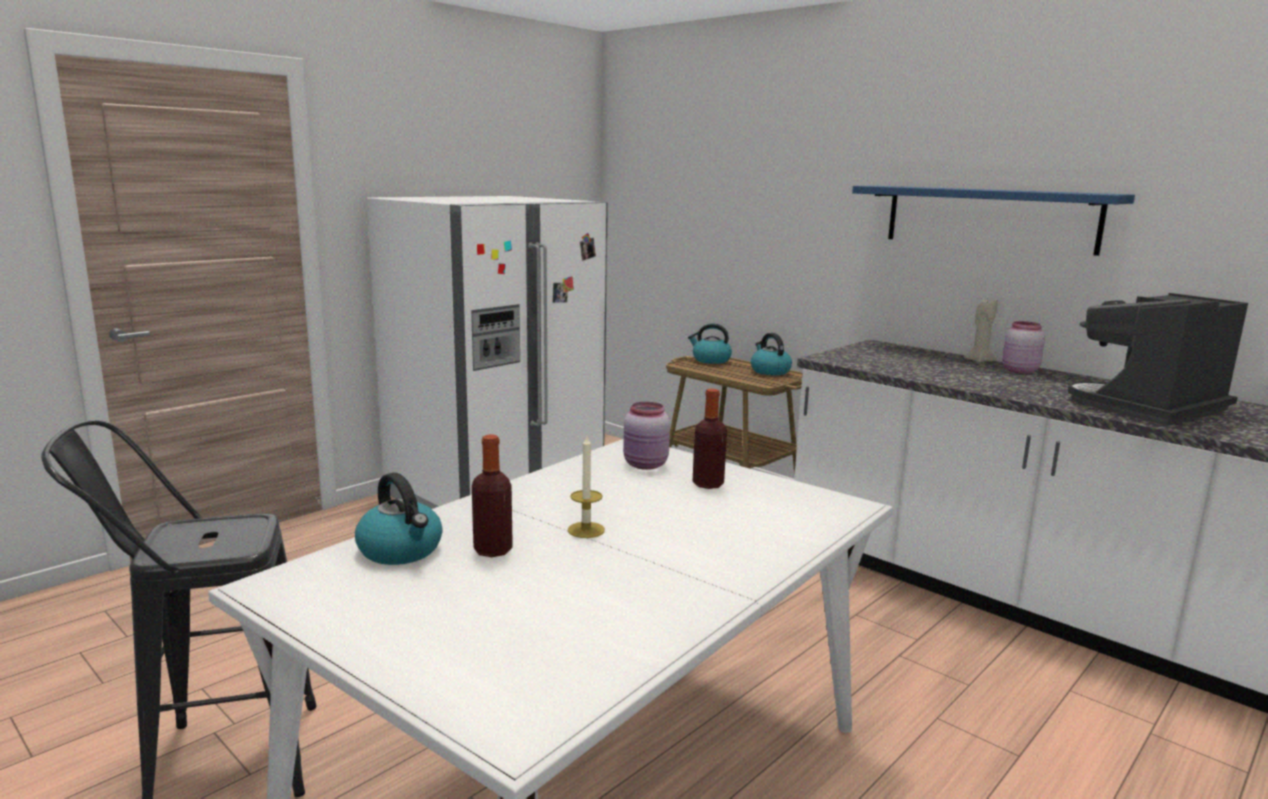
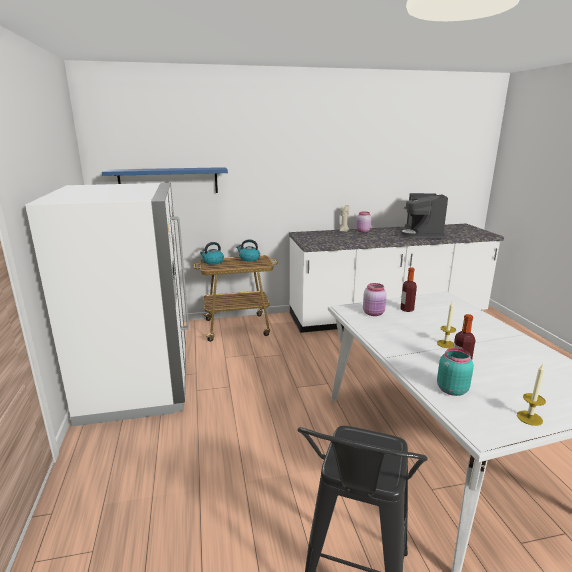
camera: 55 degrees left, 5 degrees up
(347, 620) = (529, 418): none -> candle
(401, 550) = (451, 389): kettle -> turquoise jar
(989, 218) = (336, 171): blue shelf -> blue shelf (168, 181)

